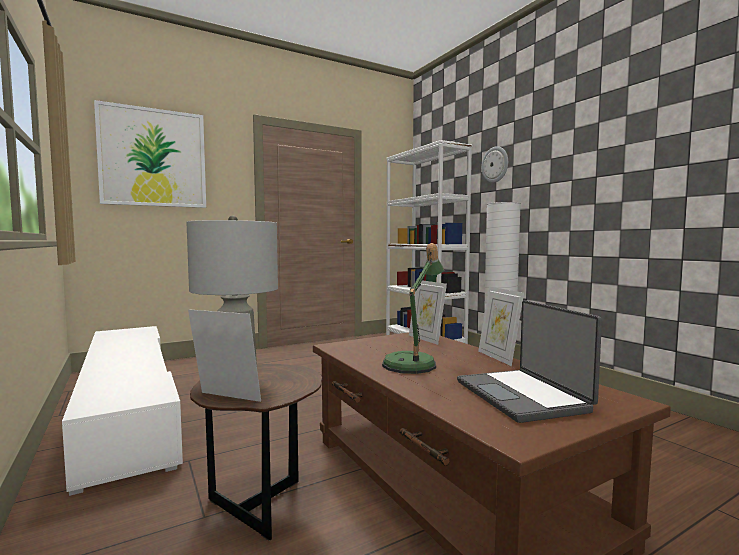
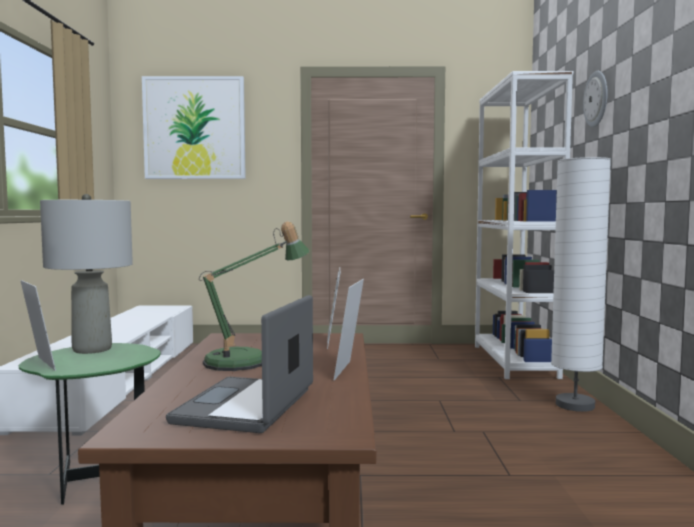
camera: 30 degrees right, 0 degrees up
(261, 503) = (97, 477): brown side table -> green side table

